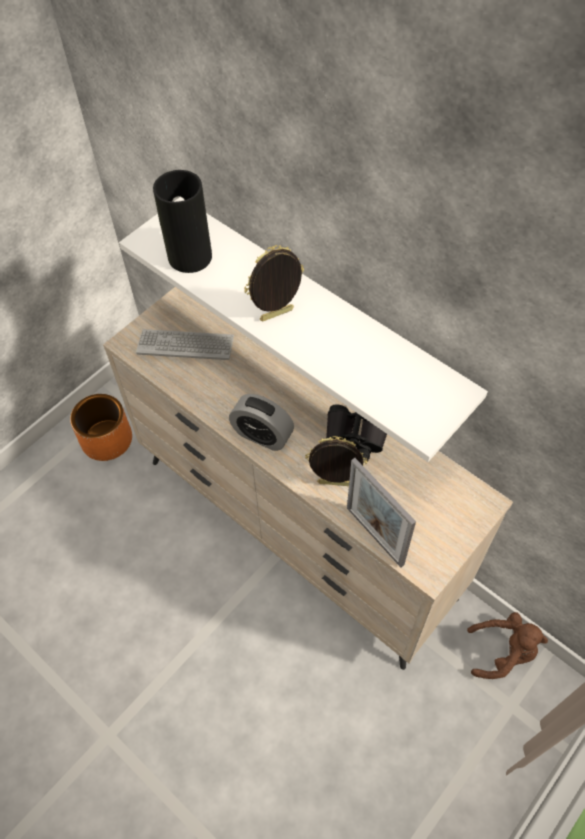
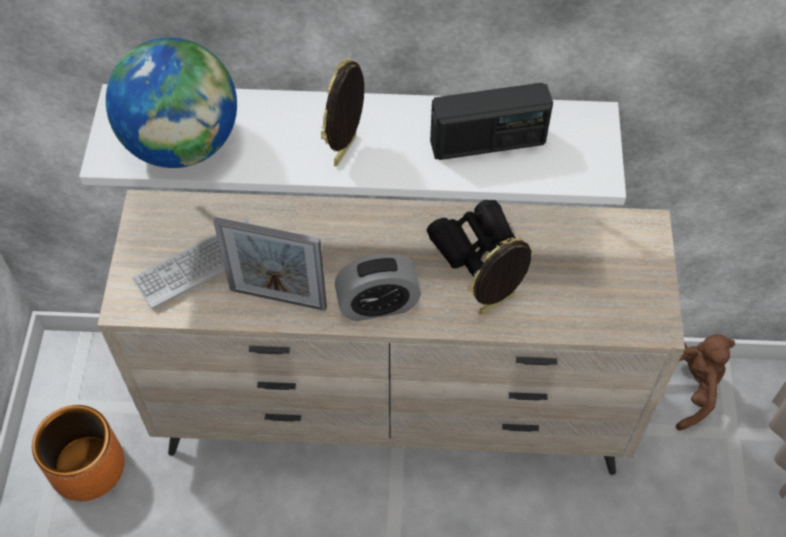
camera: 40 degrees left, 0 degrees up
(189, 256) = (183, 144): vase -> globe
(370, 364) = (488, 142): none -> radio
(374, 536) = (579, 328): picture frame -> picture frame (278, 298)

